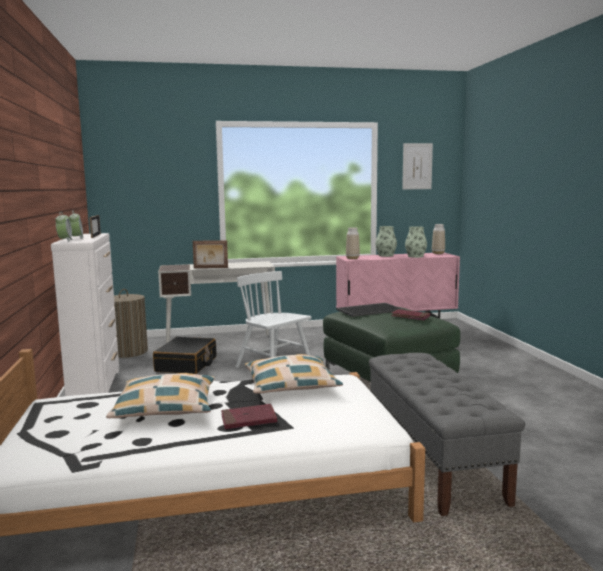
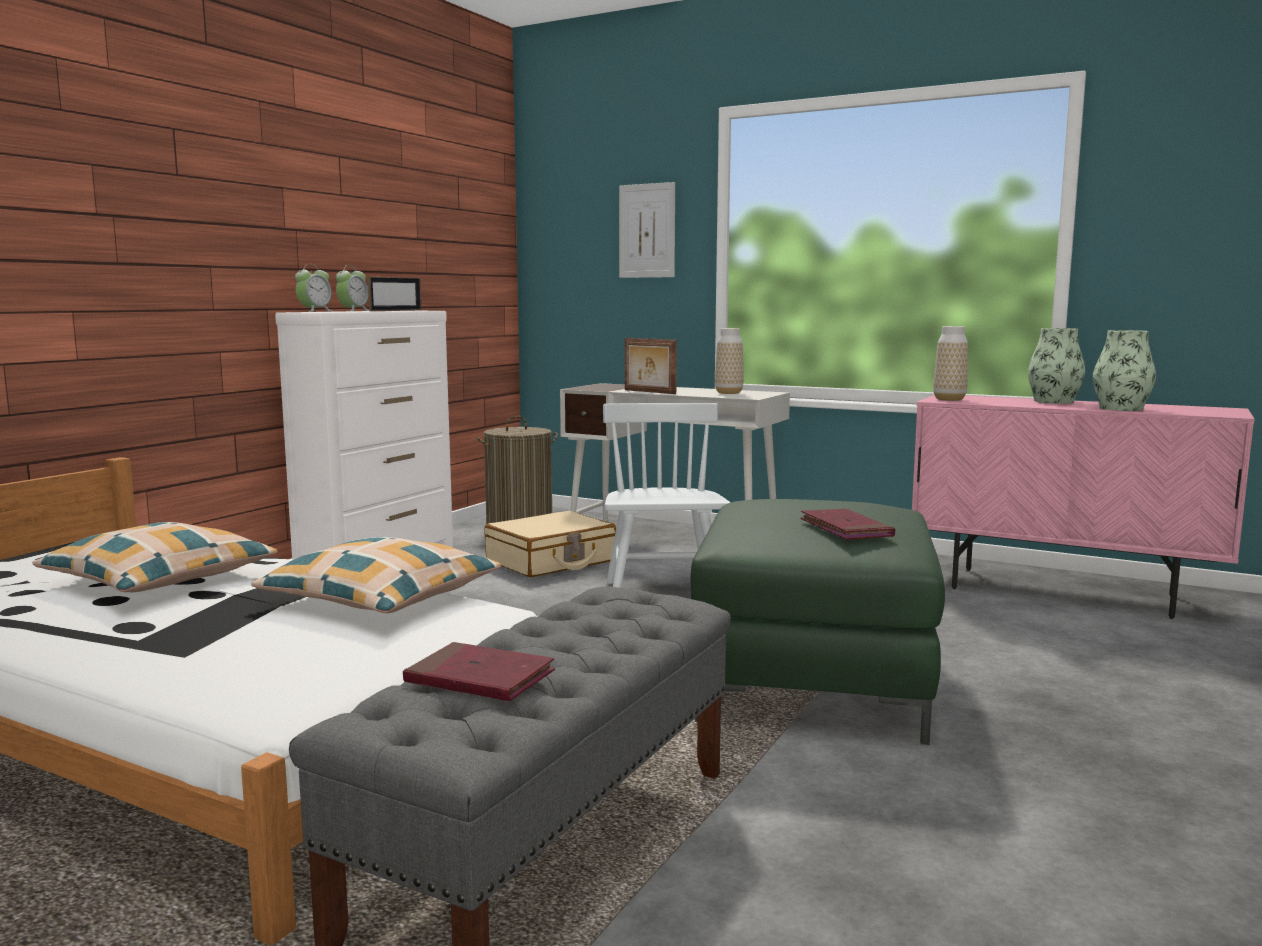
camera: 40 degrees right, 0 degrees up
(187, 364) = (551, 561): black suitcase -> beige suitcase
(248, 419) = (181, 625): red book -> red book (479, 679)
(369, 310) = (806, 503): tray -> none
(417, 166) = (1199, 176): picture -> picture (647, 231)
(438, 253) = (1215, 409): vase -> vase (729, 393)

